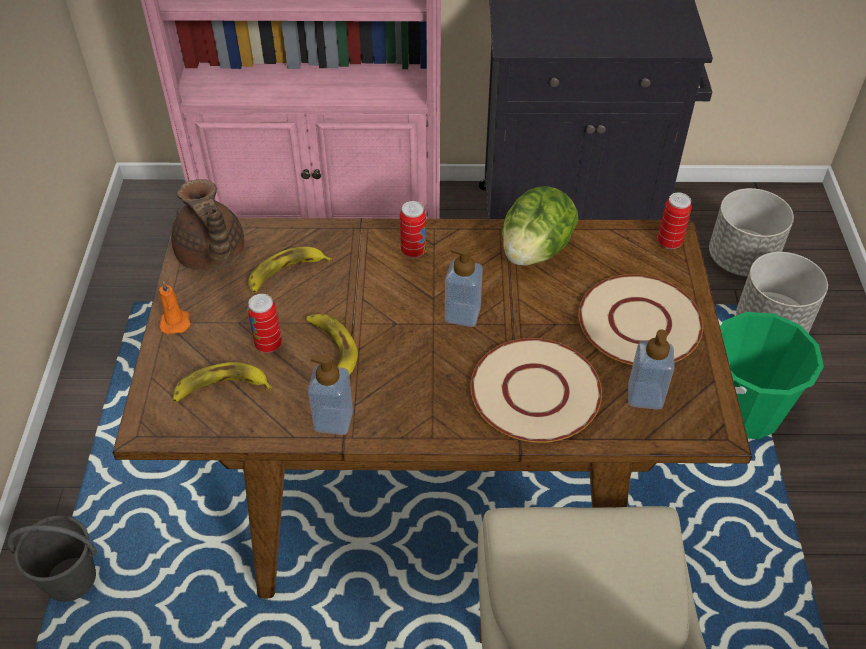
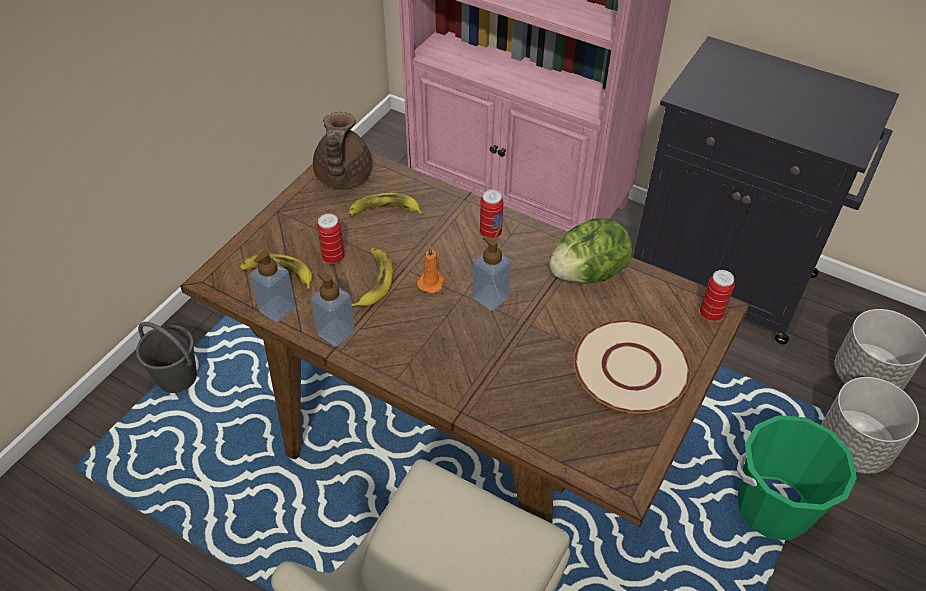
camera: 30 degrees right, 0 degrees up
(175, 321) = (284, 214): orange candle -> orange candle (432, 282)
(536, 391) = (501, 382): beige plate -> none
(645, 396) = (588, 428): soap dispenser -> soap dispenser (277, 309)

